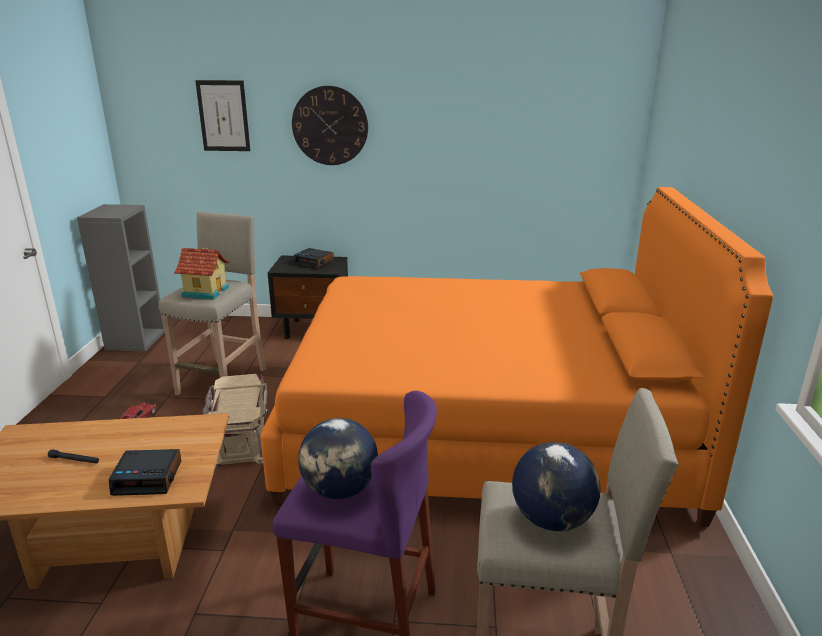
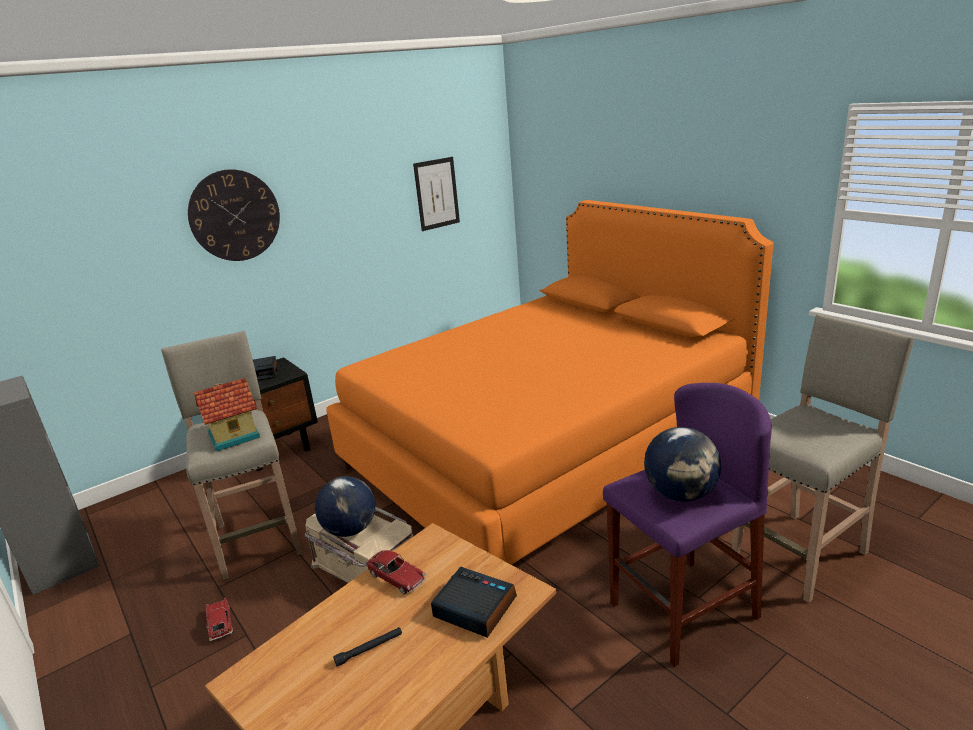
camera: 40 degrees left, 0 degrees up
(148, 478) = (474, 608): alarm clock -> alarm clock turned 105 degrees counterclockwise
(153, 432) = (397, 577): none -> toy car
(223, 116) = (92, 231): picture -> picture (436, 194)
(551, 519) = (813, 430): globe -> globe (350, 530)

